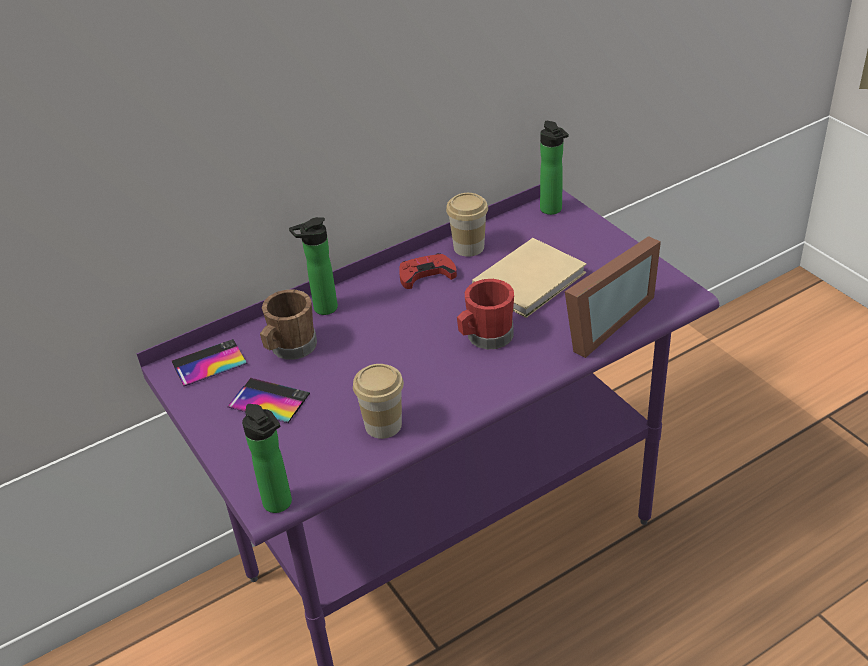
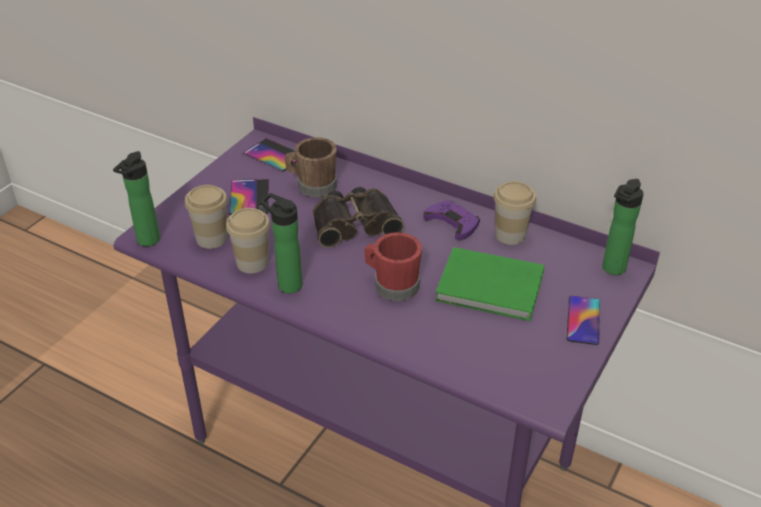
camera: 60 degrees right, 0 degrees up
(318, 448) = (211, 238): none -> cup
(322, 309) = (368, 184): bottle -> bottle (286, 284)
(376, 336) = (354, 223): none -> binoculars
(426, 274) = (452, 223): red game controller -> purple game controller
(532, 280) = (492, 289): beige book -> green book
(600, 322) = (462, 352): picture frame -> none
(602, 246) = (583, 320): none -> phone

